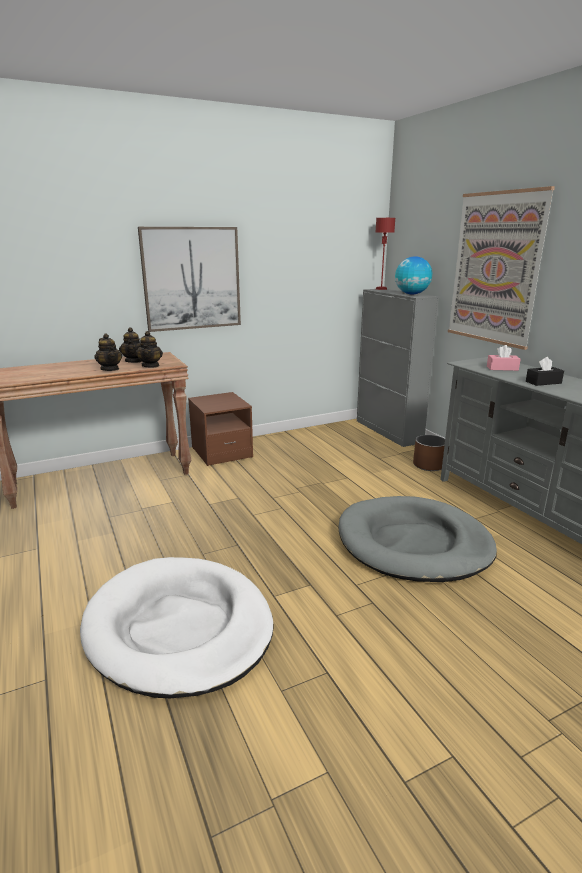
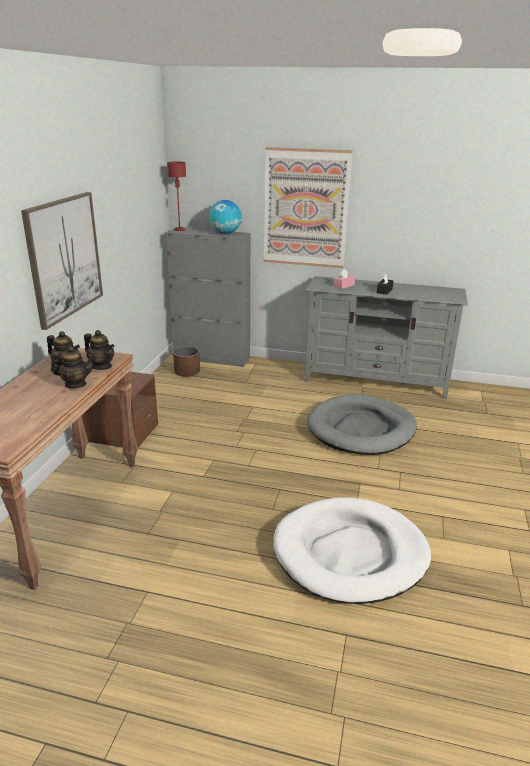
camera: 50 degrees left, 5 degrees up
(429, 465) = (282, 374): brown planter -> brown planter (187, 372)

